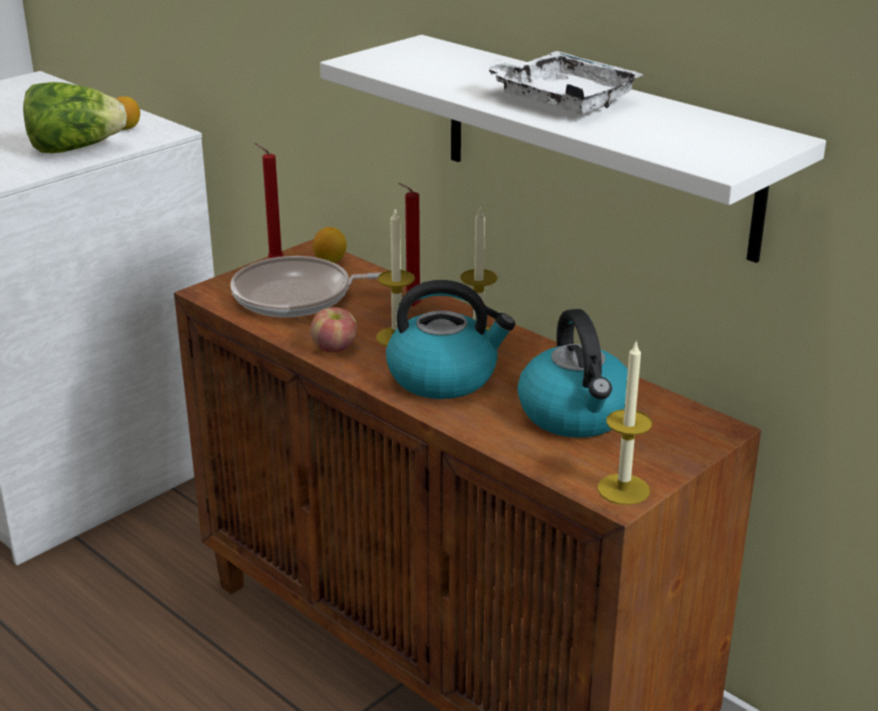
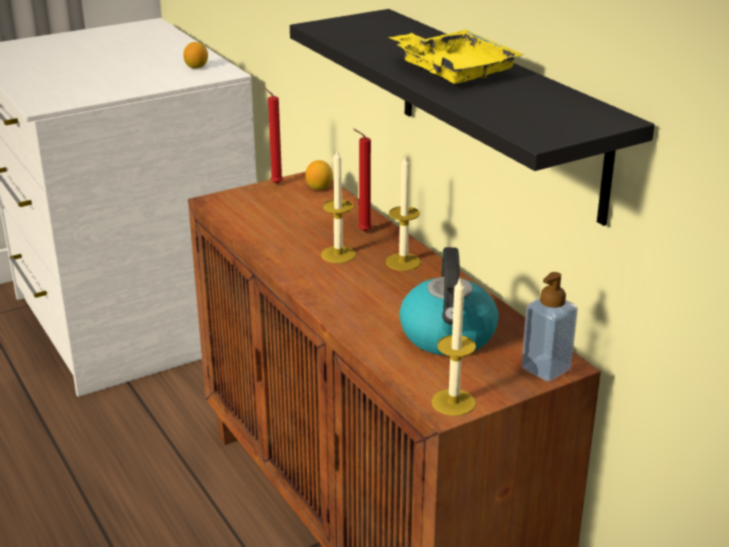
camera: 15 degrees right, 0 degrees up
(75, 149) = (149, 80): lettuce -> none
(300, 296) = (280, 213): frying pan -> none
(334, 348) = (285, 257): apple -> none
(444, 377) = (358, 291): kettle -> none
(561, 100) = (453, 71): white tray -> yellow tray
(596, 144) = (498, 111): white shelf -> black shelf
(702, 436) = (545, 369): none -> soap dispenser

